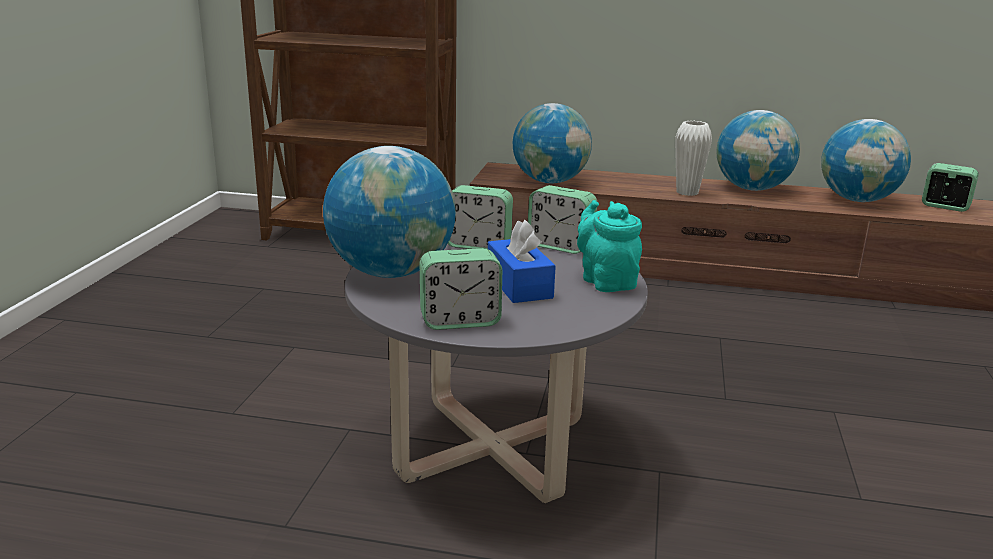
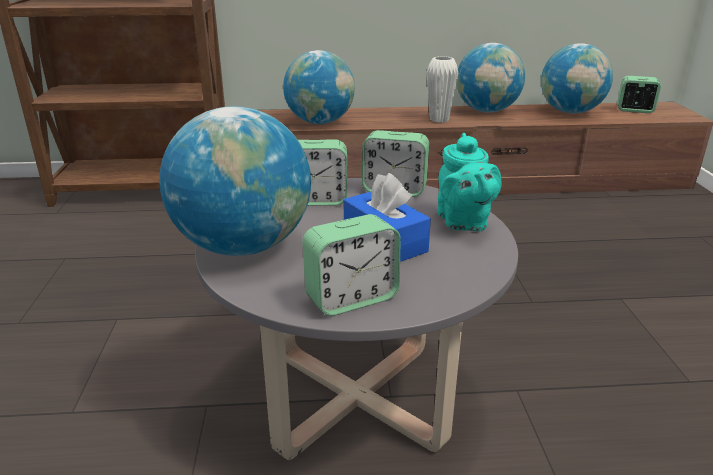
camera: 15 degrees left, 5 degrees up
(606, 281) = (463, 223): turquoise teapot -> turquoise teapot turned 150 degrees counterclockwise

